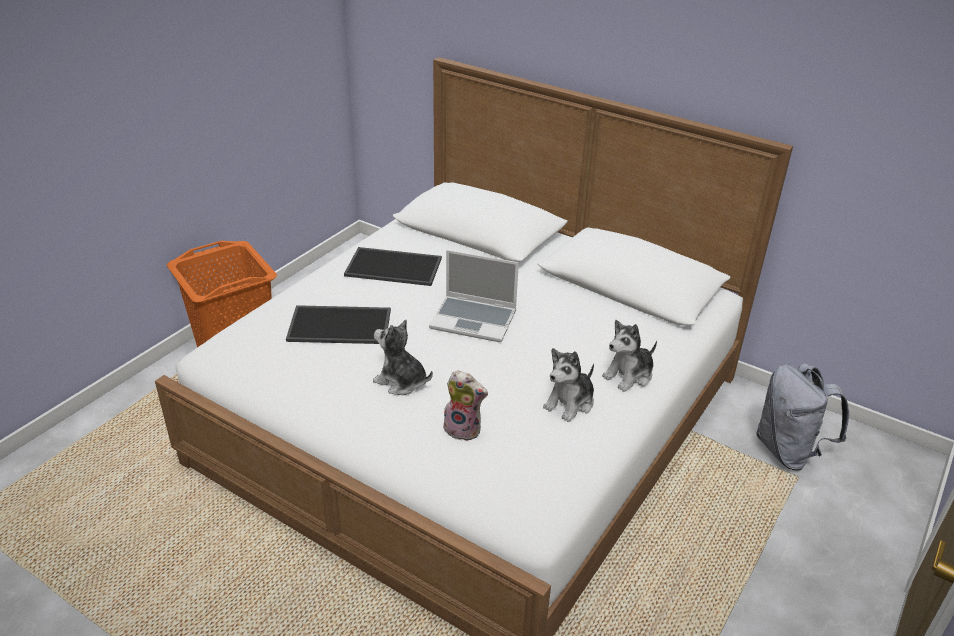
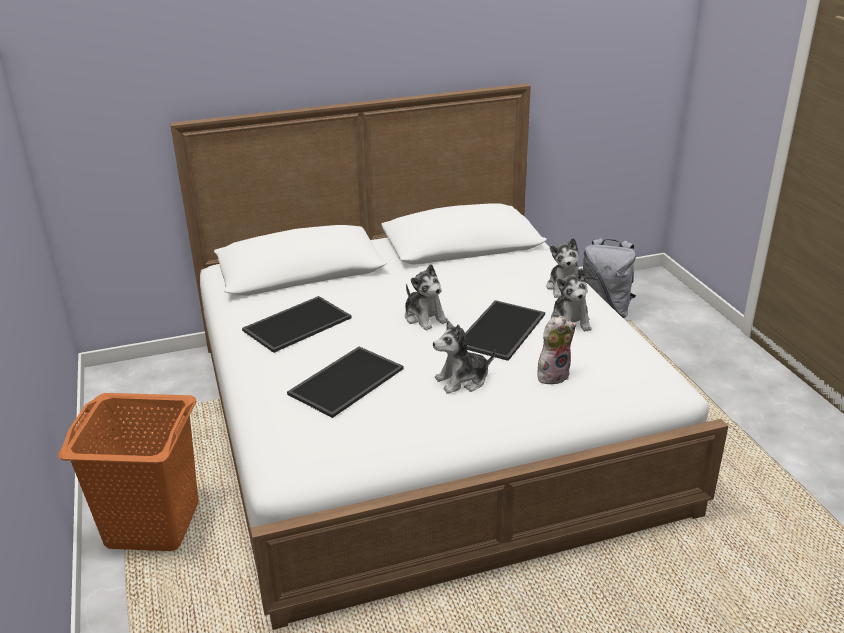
camera: 50 degrees left, 5 degrees down
(474, 320) = (425, 317): laptop -> plush toy
(502, 369) = (502, 331): none -> tray

